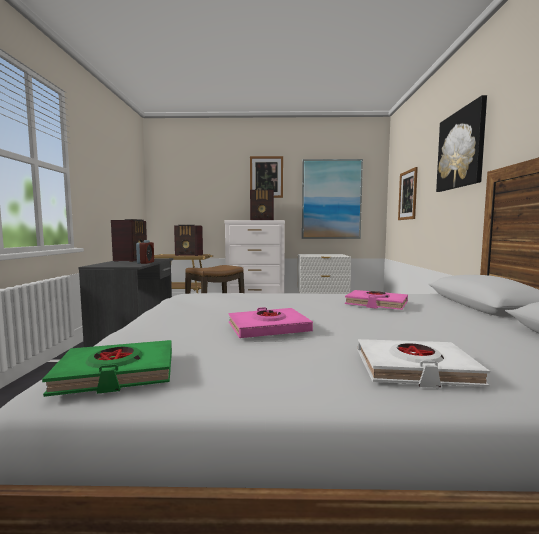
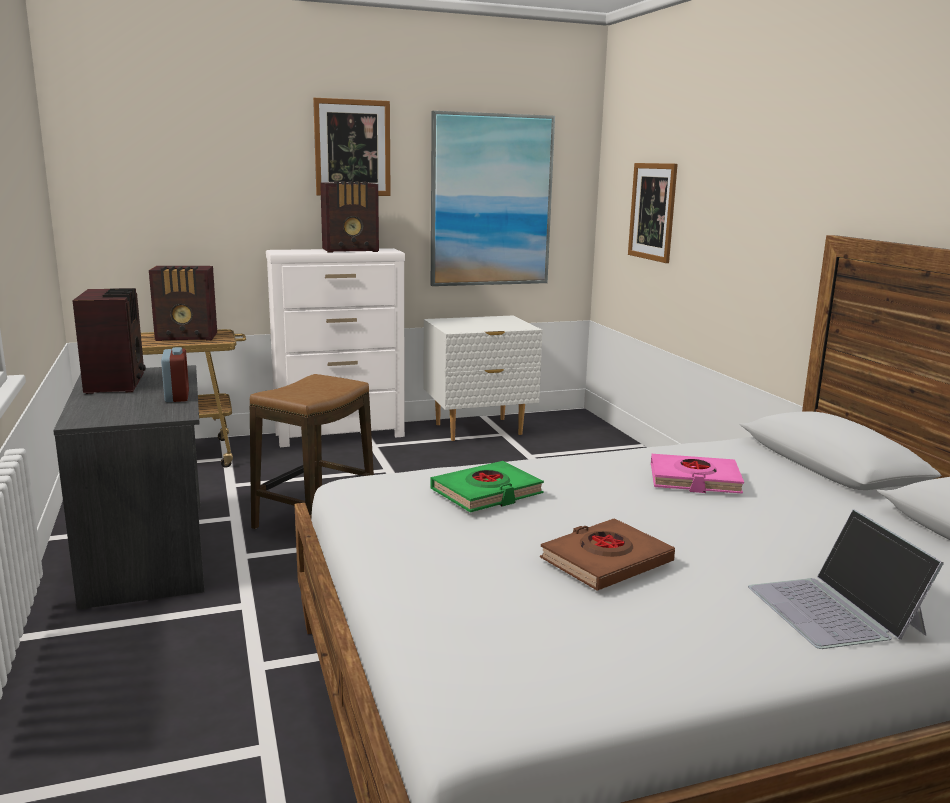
camera: 20 degrees left, 10 degrees up
(117, 373) = (523, 680): green book -> green book (487, 493)
(268, 328) = (605, 561): pink book -> brown book
(414, 369) = (835, 610): white book -> laptop
(461, 149) = (774, 169): picture -> none

